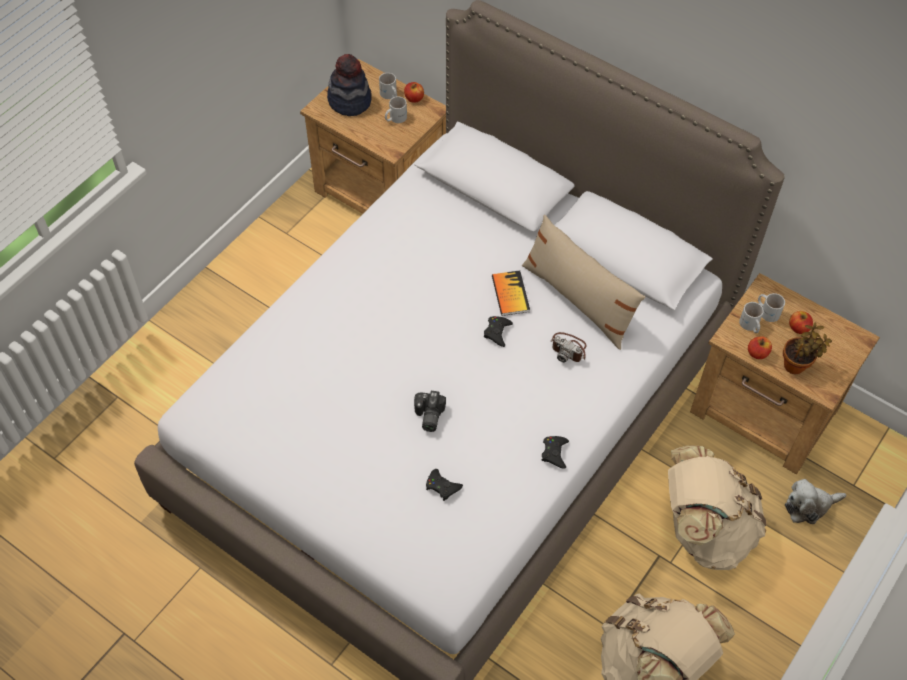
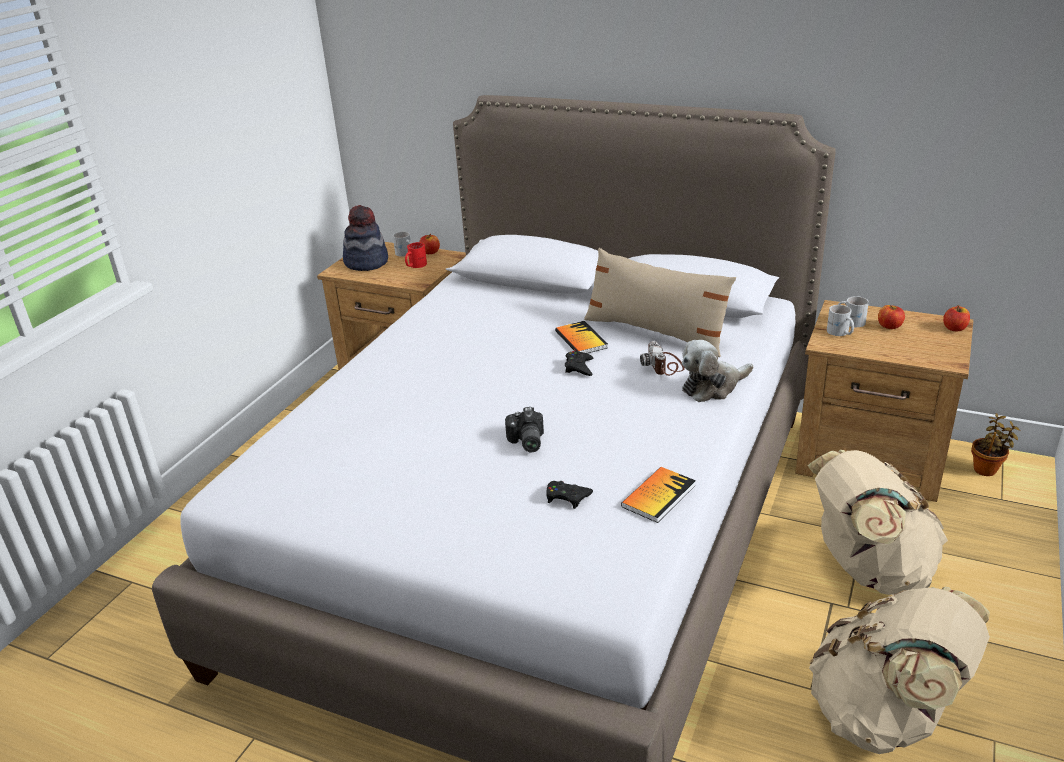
camera: 10 degrees left, 25 degrees down
(395, 118) = (415, 265): white mug -> red mug
(510, 503) = (658, 496): none -> book
(554, 453) = (690, 444): black game controller -> none
(569, 348) = (664, 365): camera -> camera turned 60 degrees clockwise
(757, 353) = (861, 349): apple -> apple (954, 328)
(796, 365) = (907, 350): potted plant -> potted plant (987, 469)
(809, 506) = (968, 525): plush toy -> plush toy (712, 387)

